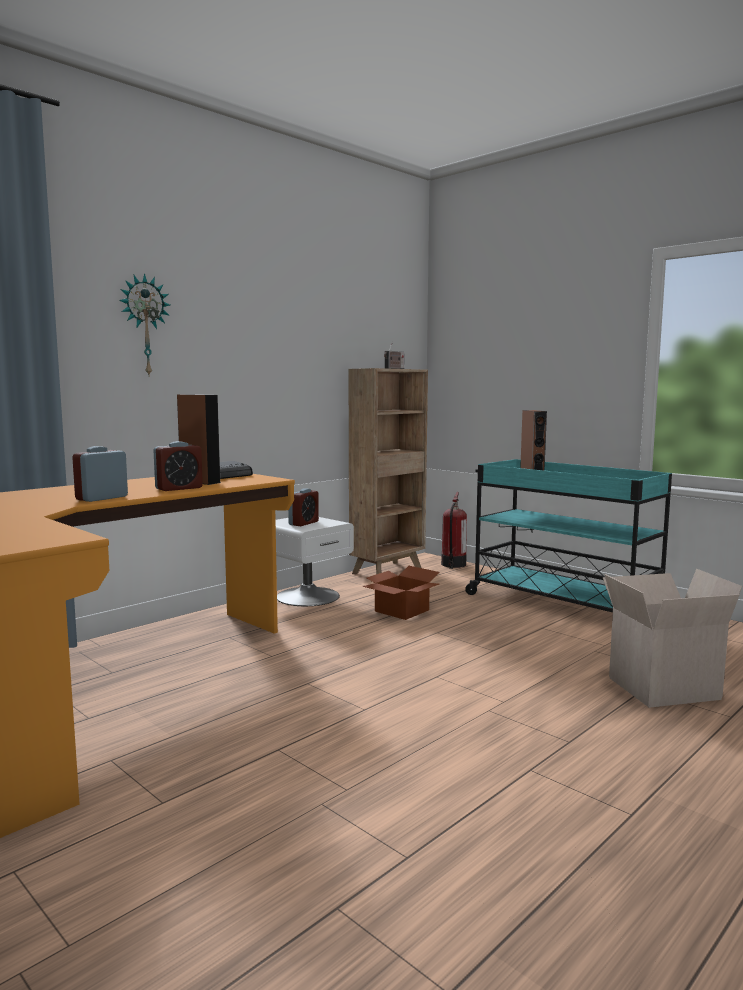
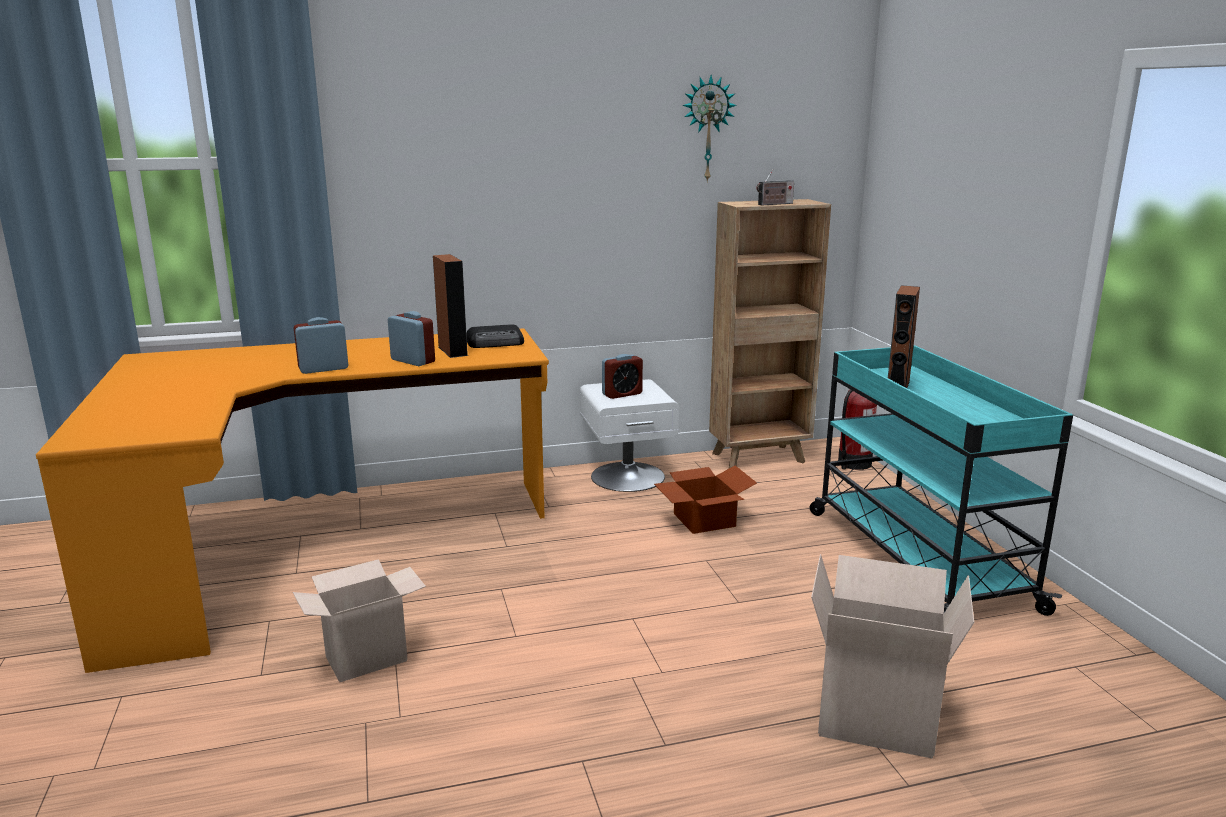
camera: 30 degrees right, 10 degrees up
(144, 326) = (437, 167): wall clock -> wall clock (707, 129)
(179, 488) = (413, 361): alarm clock -> alarm clock turned 135 degrees counterclockwise
(255, 758) = (368, 657): none -> cardboard box

